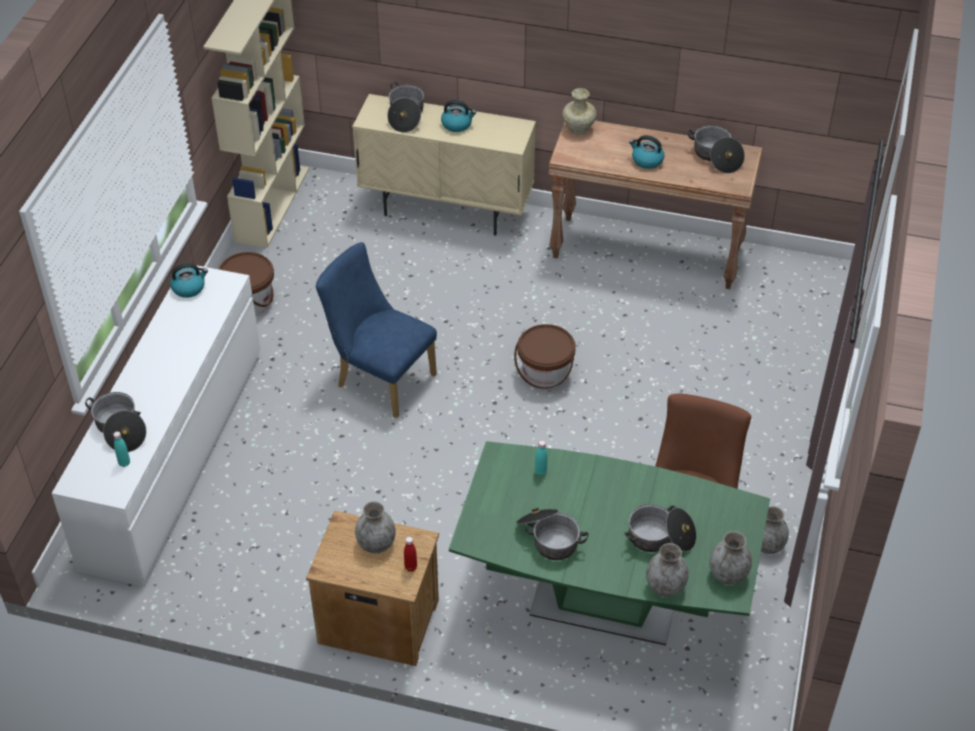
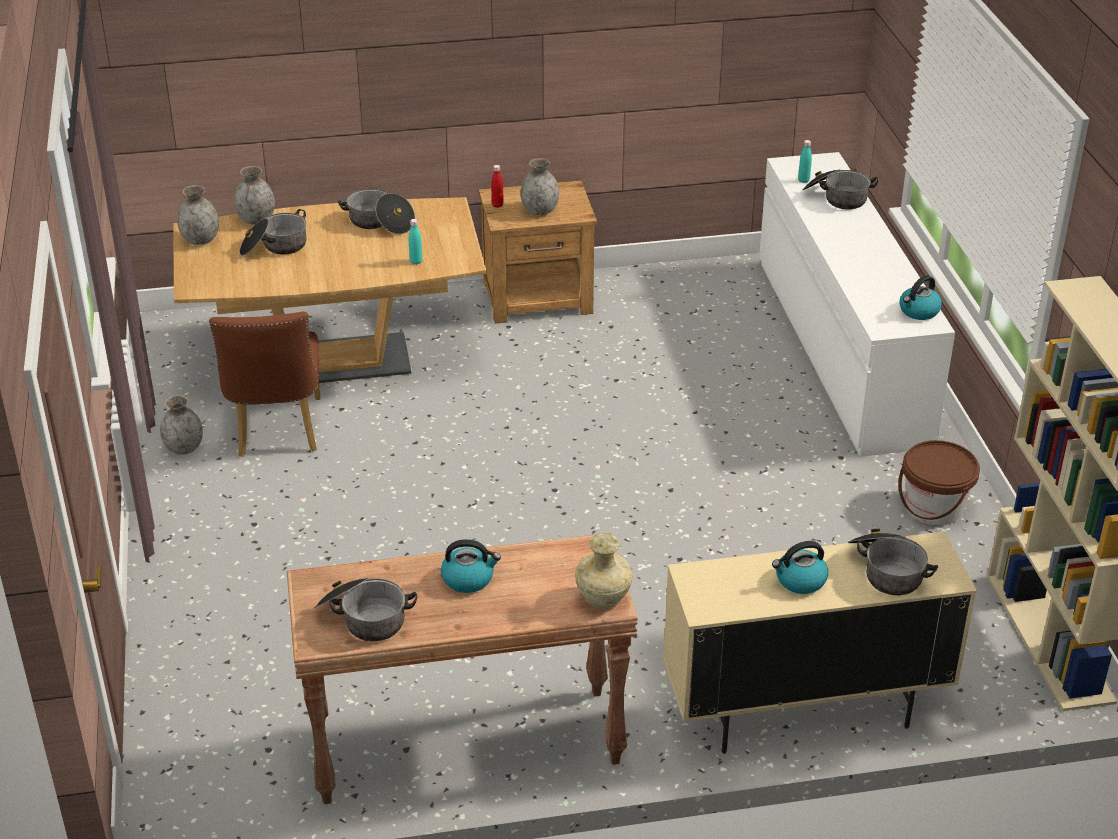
camera: 155 degrees right, 10 degrees down
(380, 378) = (703, 474): blue chair -> none
(545, 374) = (514, 536): brown bucket -> none
(603, 603) = (337, 361): green dining table -> brown dining table

